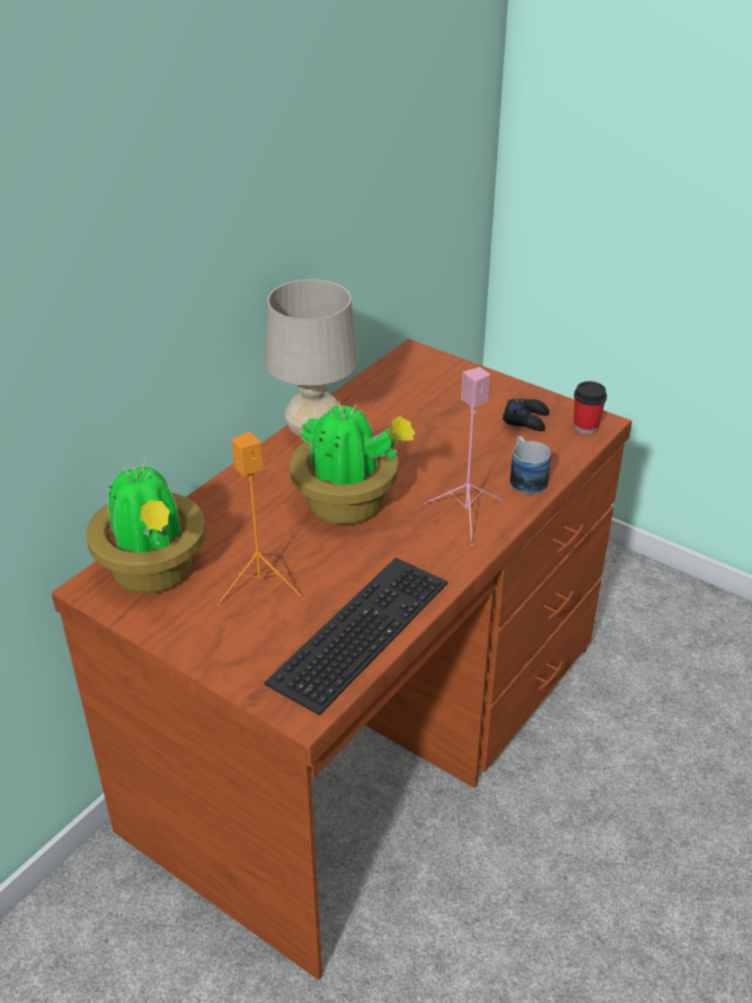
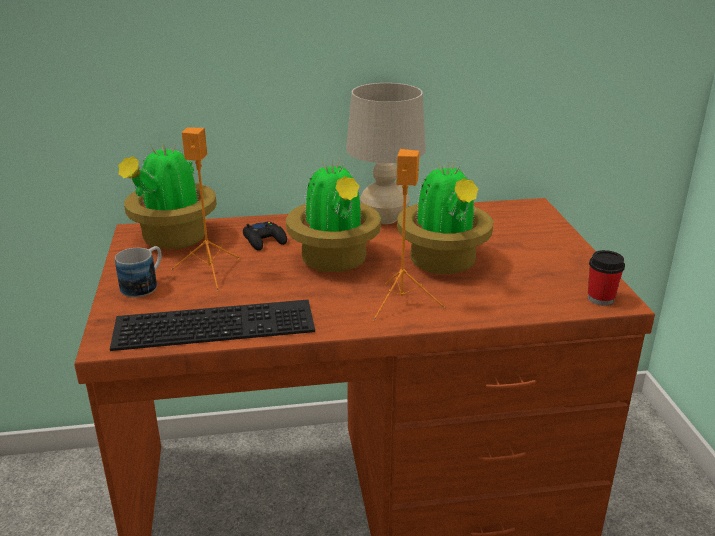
camera: 45 degrees right, 10 degrees down
(436, 456) = (443, 263): none -> potted plant
(466, 516) = (401, 304): pink speaker -> orange speaker
(525, 478) = (488, 304): mug -> mug (145, 285)
(526, 419) = (554, 273): black game controller -> black game controller (265, 240)

